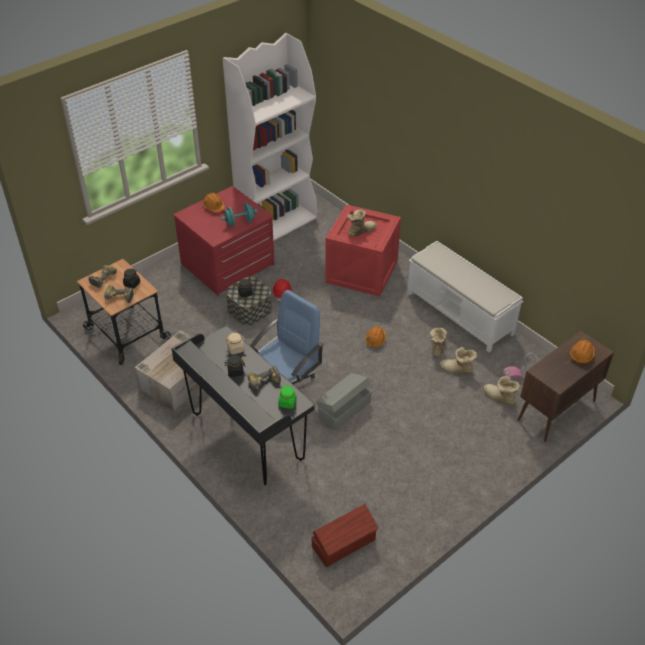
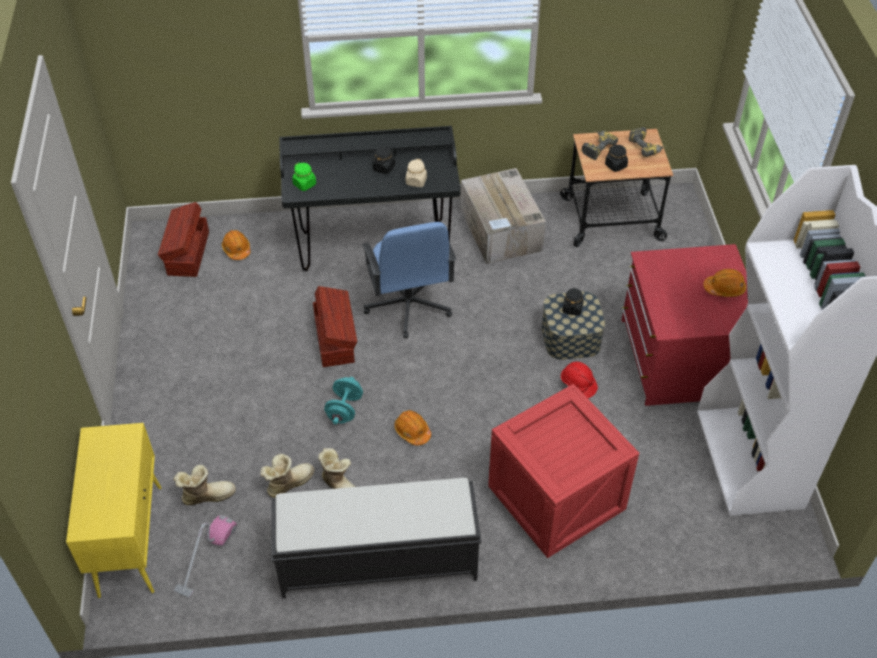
camera: 125 degrees right, 5 degrees up
(240, 222) = (666, 298): turquoise dumbbell -> turquoise dumbbell (344, 409)
(265, 384) = (345, 180): power drill -> none
(343, 409) = (335, 338): grey storage box -> brown storage box
(360, 231) = (563, 437): boot -> none
(460, 313) = (376, 560): white bench -> black bench
(556, 411) = (130, 539): brown cabinet -> yellow cabinet
(581, 355) = (100, 500): orange hard hat -> orange hard hat (236, 249)

